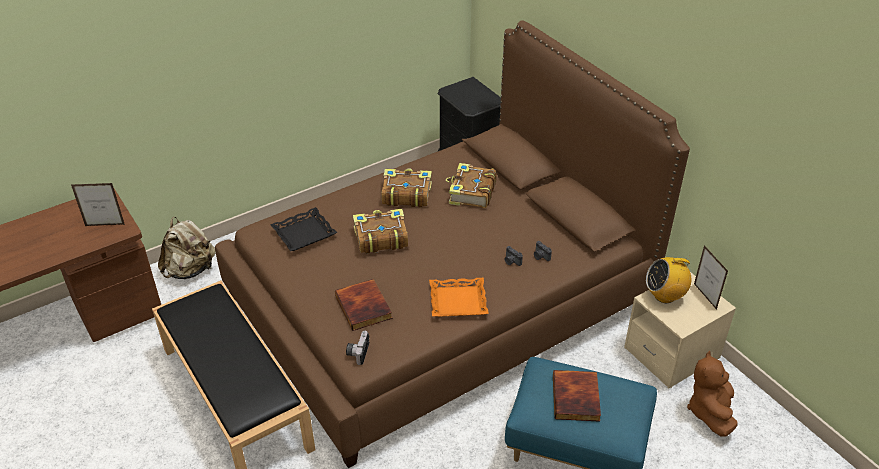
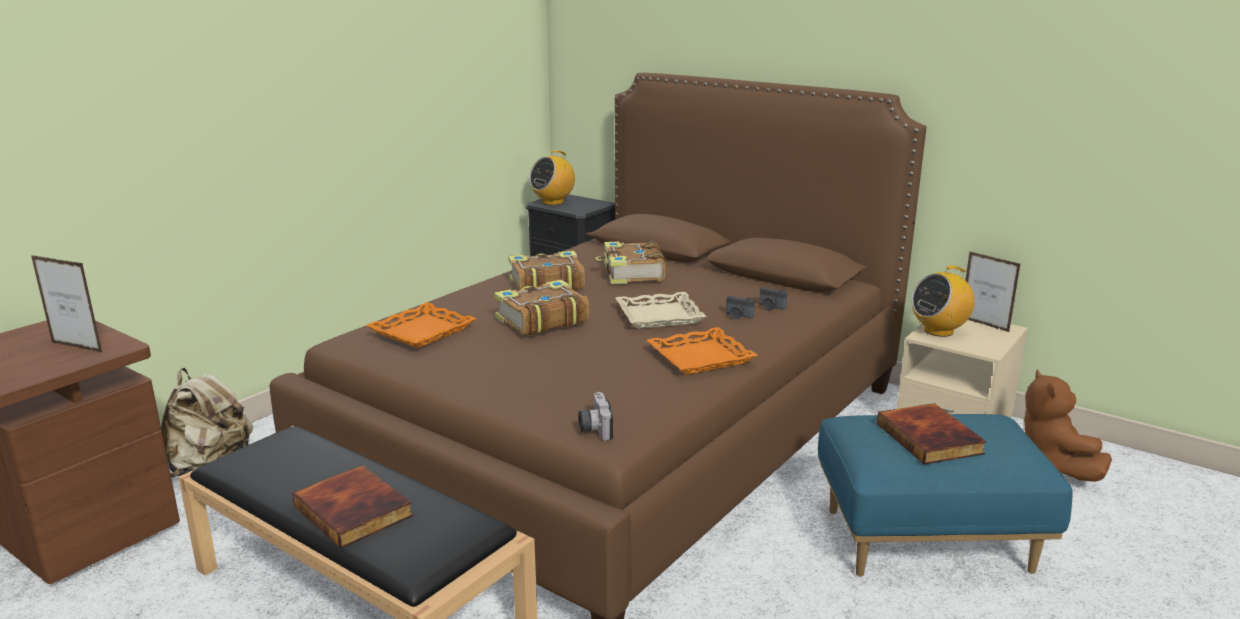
camera: 20 degrees left, 20 degrees down
(105, 225) = (77, 347): picture frame -> picture frame turned 45 degrees clockwise
(304, 234) = (423, 332): black tray -> orange tray
(364, 307) = (568, 383): book -> book (355, 510)
(459, 91) = (553, 202): none -> radio
(459, 249) = (659, 316): none -> beige tray

